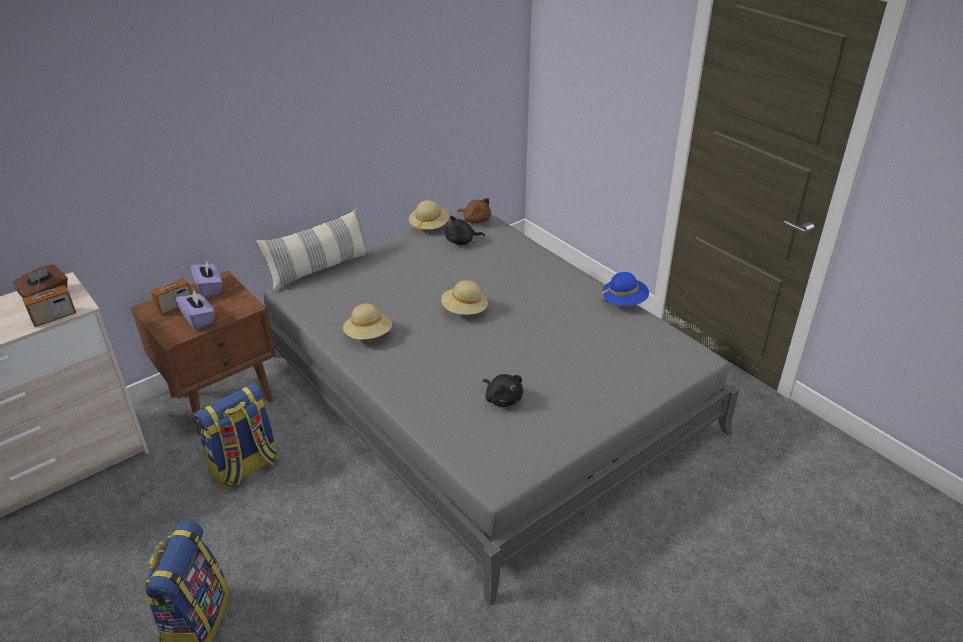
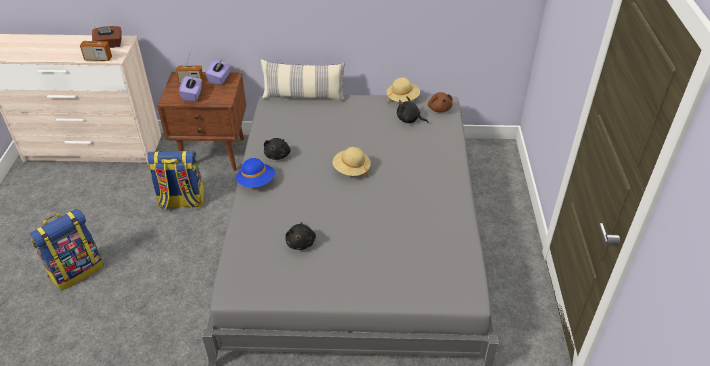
camera: 40 degrees right, 5 degrees up
(368, 335) = (278, 155): beige hat -> black plush toy
(624, 301) = (469, 223): blue hat -> blue hat (256, 182)

